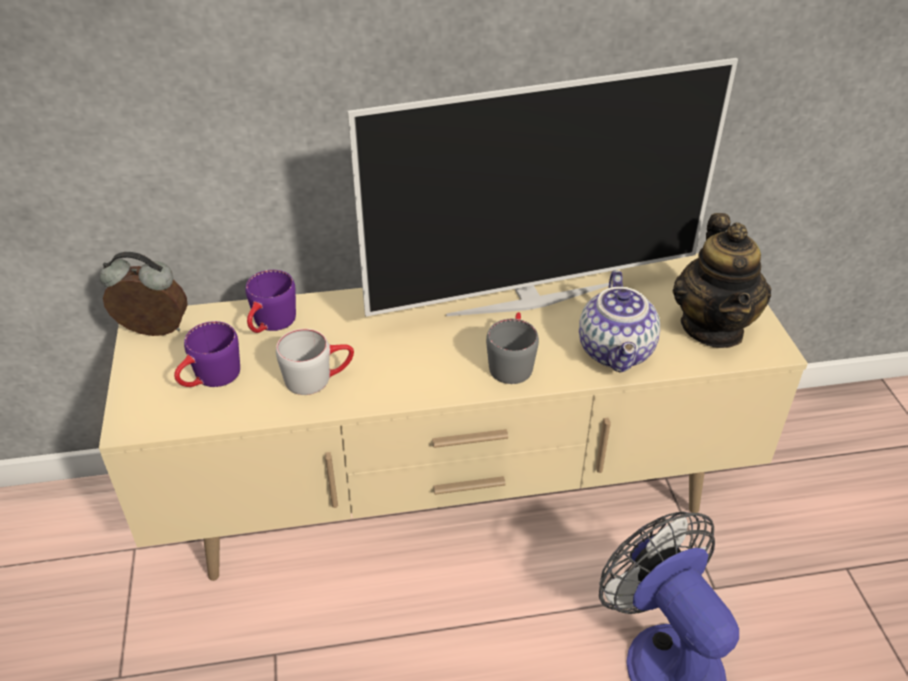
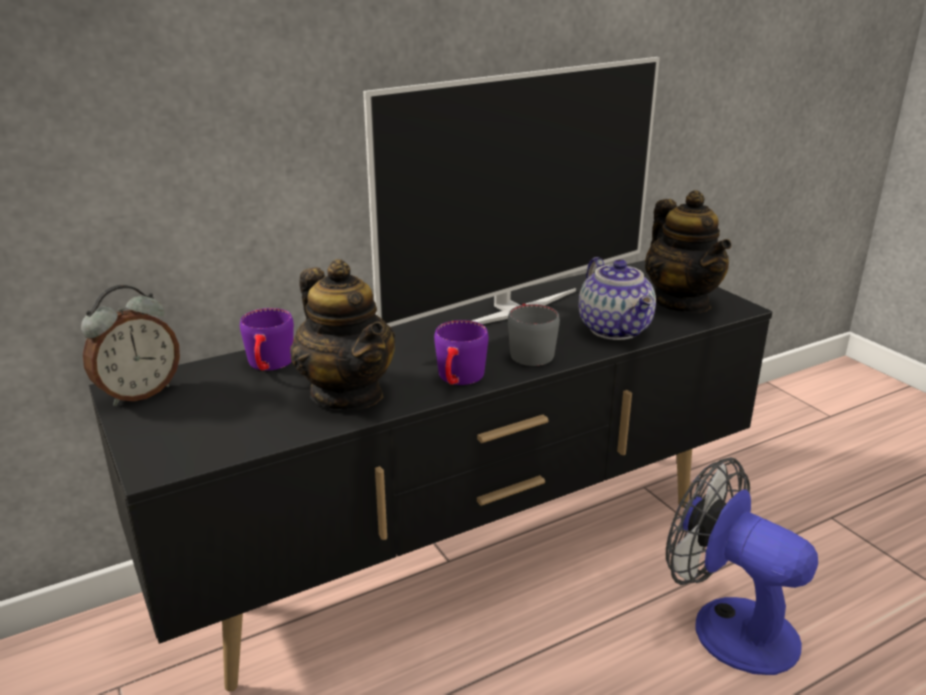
camera: 20 degrees left, 15 degrees down
(153, 333) = (139, 393): alarm clock -> alarm clock turned 150 degrees clockwise
(210, 379) = (228, 416): purple mug -> purple mug (459, 380)
(318, 378) = (347, 394): grey mug -> teapot
(455, 503) = (463, 552): beige tv stand -> black tv stand

